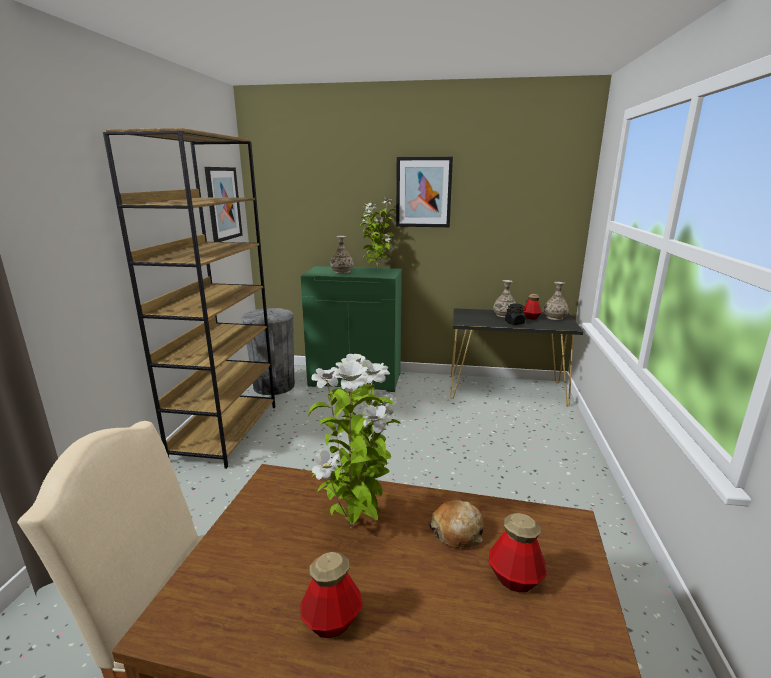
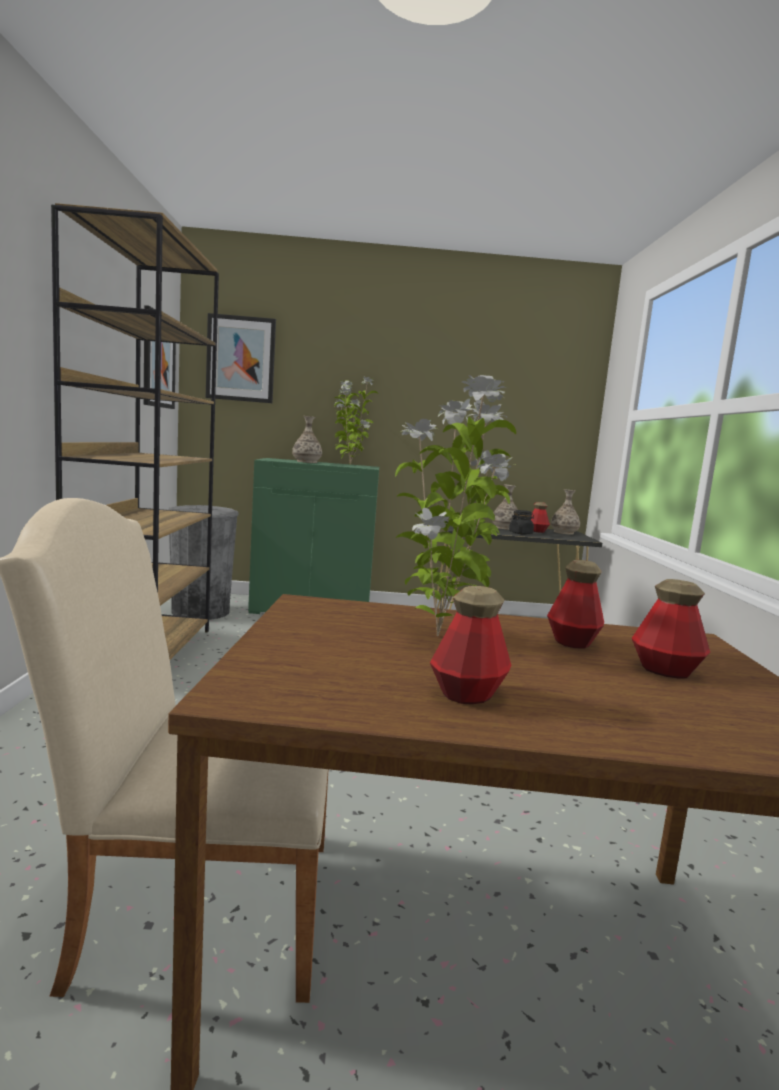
camera: 10 degrees left, 10 degrees down
(423, 192) = (411, 375): picture -> picture (241, 359)
(457, 532) = (572, 641): bread -> bottle

